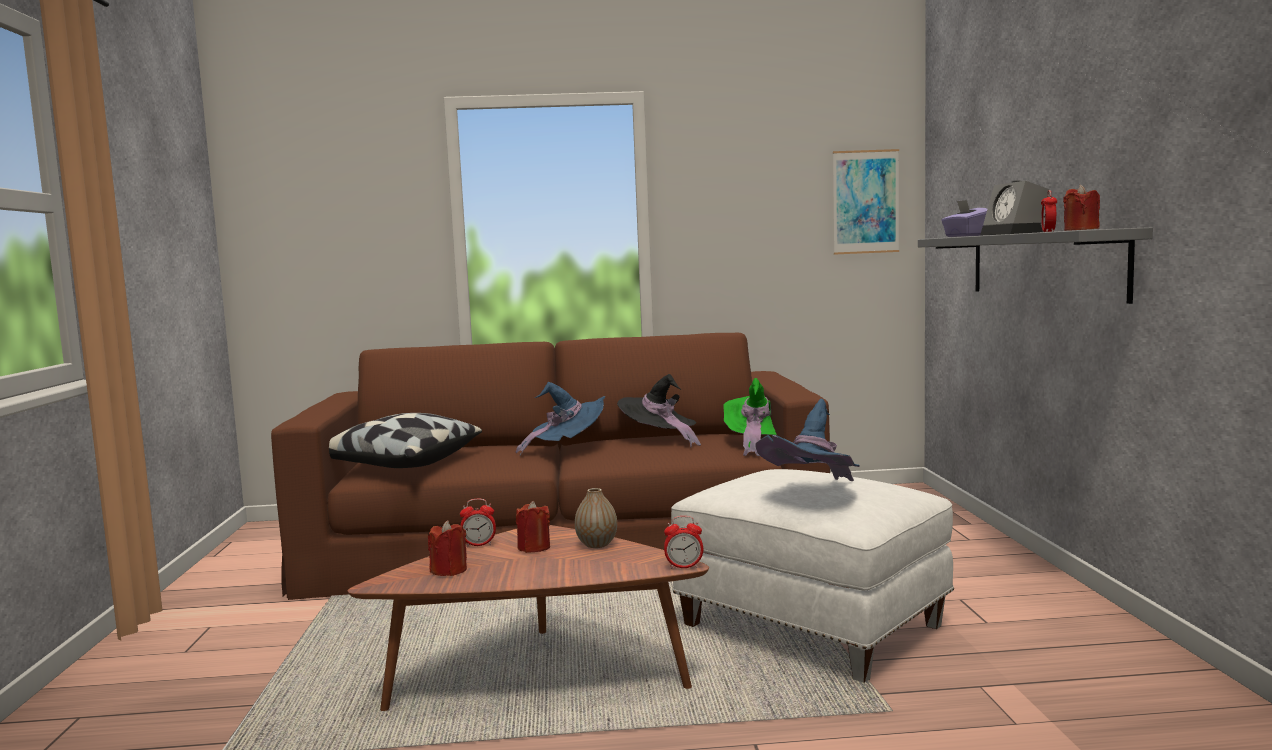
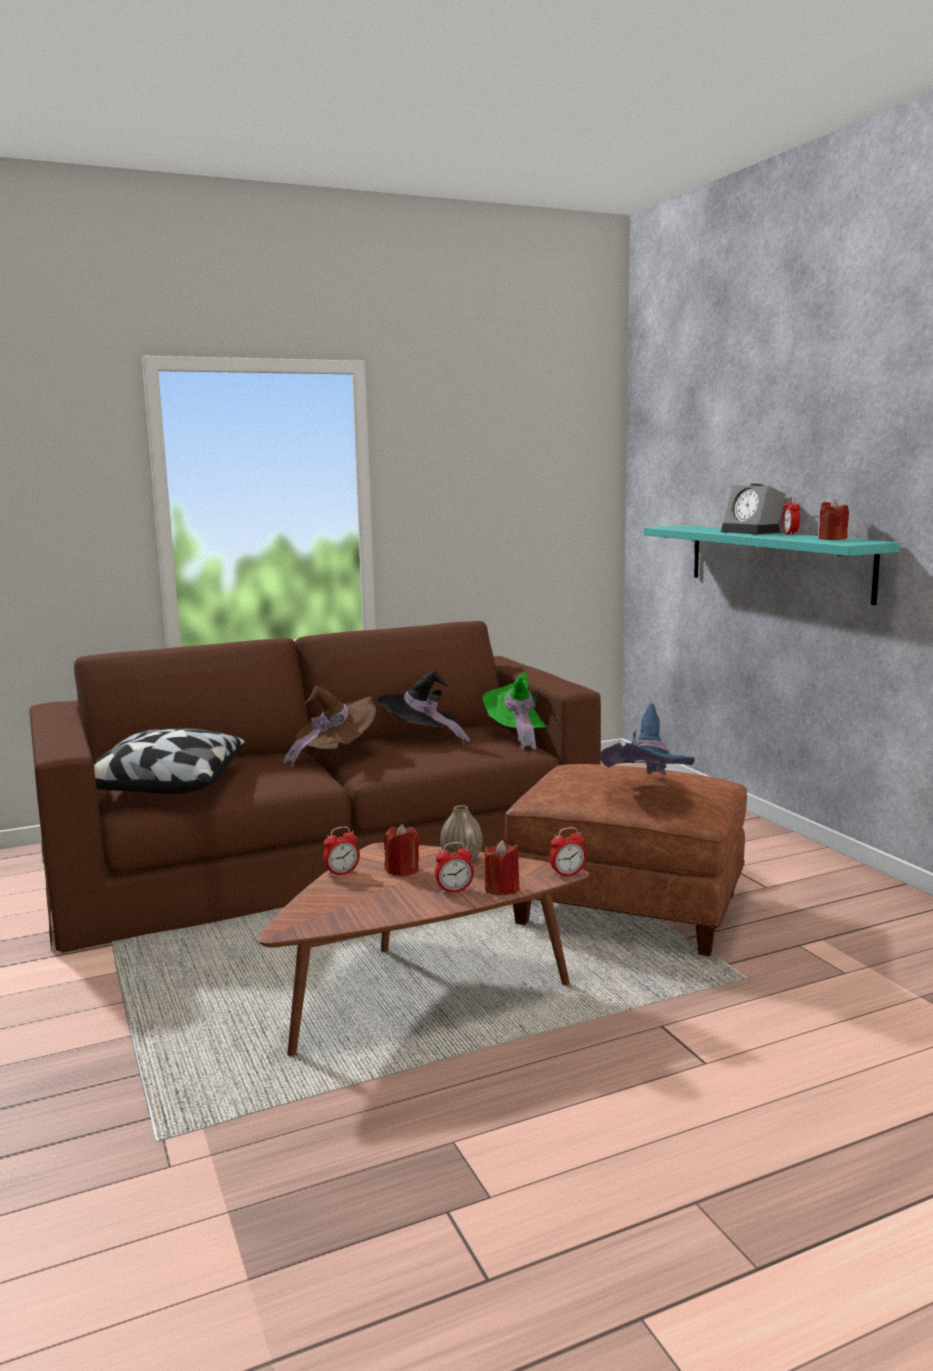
camera: 20 degrees left, 5 degrees up
(449, 570) = (344, 905): red candle -> red candle (502, 889)
(560, 569) = (454, 890): none -> alarm clock
(567, 448) = (333, 754): blue hat -> brown hat
(814, 625) = (630, 909): white ottoman -> brown ottoman
(865, 202) = (575, 483): picture -> none
(965, 236) = (698, 529): purple tissue box -> none
(1043, 264) = (776, 561): grey shelf -> turquoise shelf

